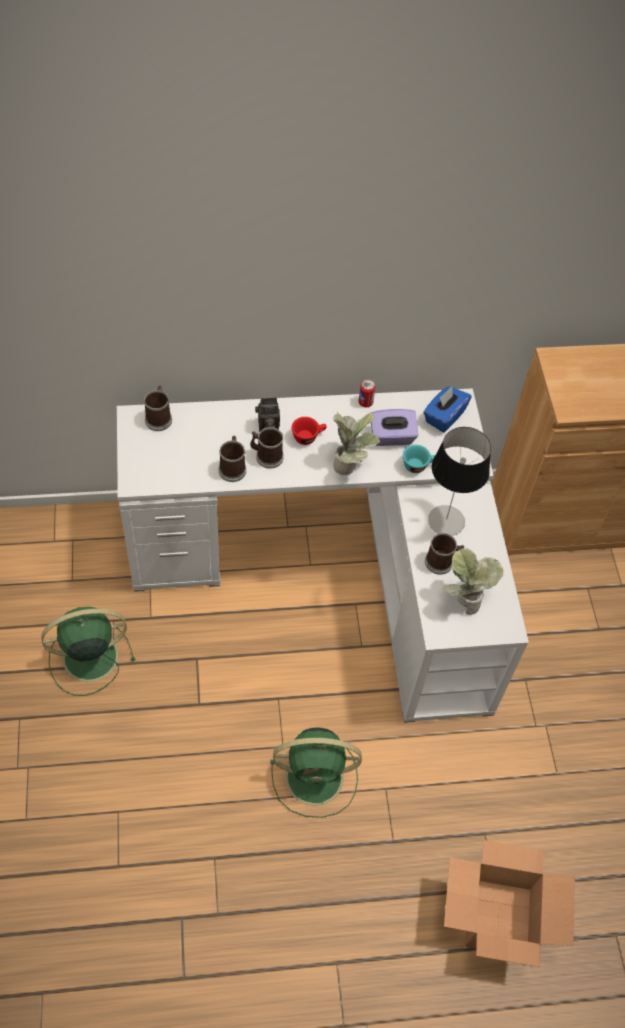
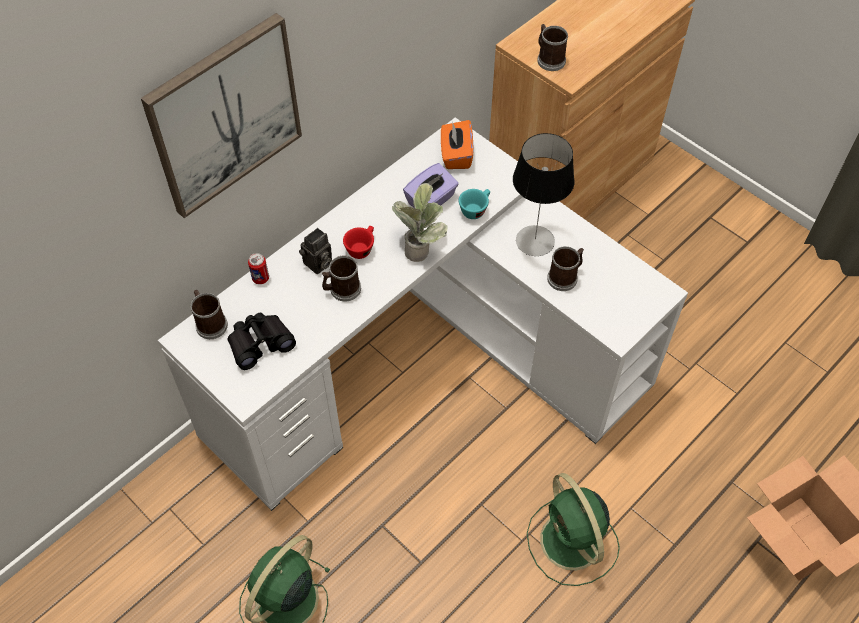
camera: 35 degrees left, 0 degrees up
(177, 454) = (260, 343): none -> black binoculars
(231, 265) = (224, 115): none -> picture
(232, 468) = (322, 320): mug -> mug (549, 59)
(317, 777) = (572, 543): green fan -> green fan turned 105 degrees clockwise
(365, 402) = (381, 186): can -> can (260, 278)
(444, 417) = (456, 155): blue tissue box -> orange tissue box
(463, 600) = (610, 295): potted plant -> none

